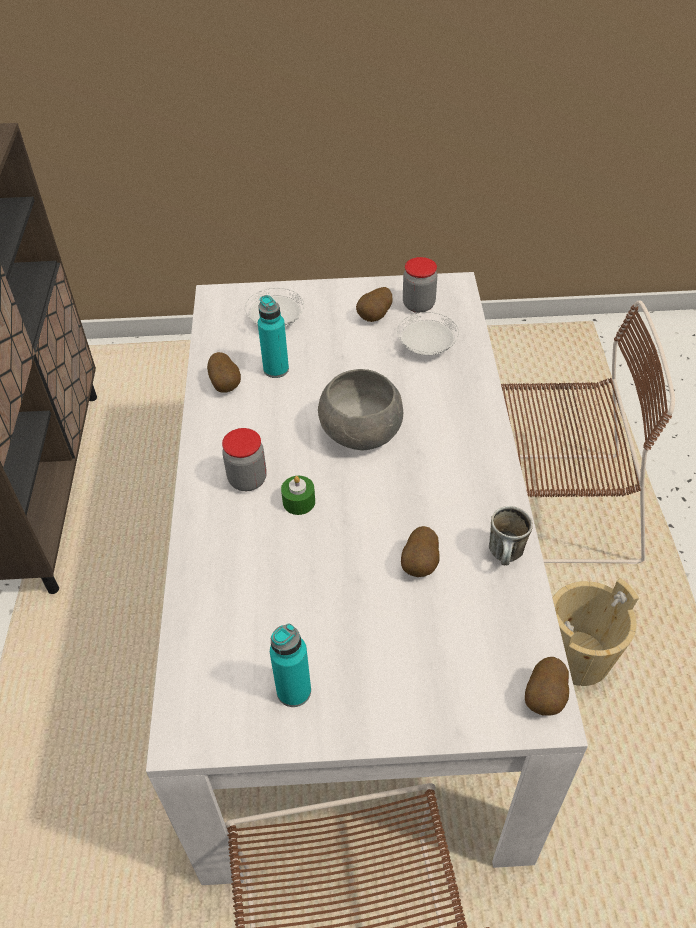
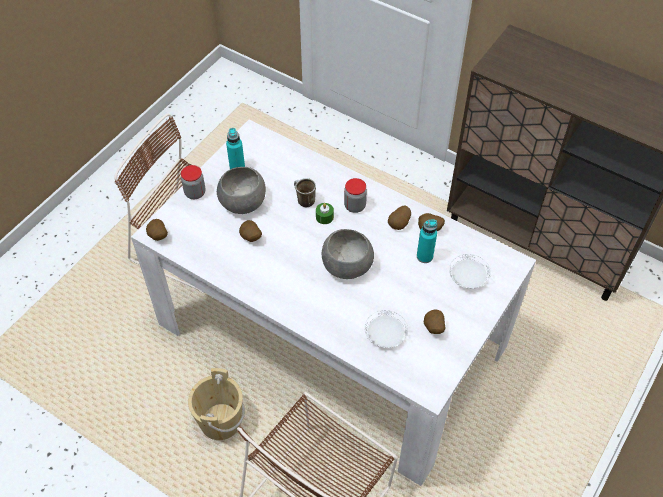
camera: 125 degrees right, 5 degrees up
(242, 417) = (399, 224): none -> potato
(361, 628) = (242, 201): none -> grey bowl
(418, 305) = (427, 358): jar -> jar (195, 193)
(506, 557) = (224, 270): mug -> mug (303, 200)

